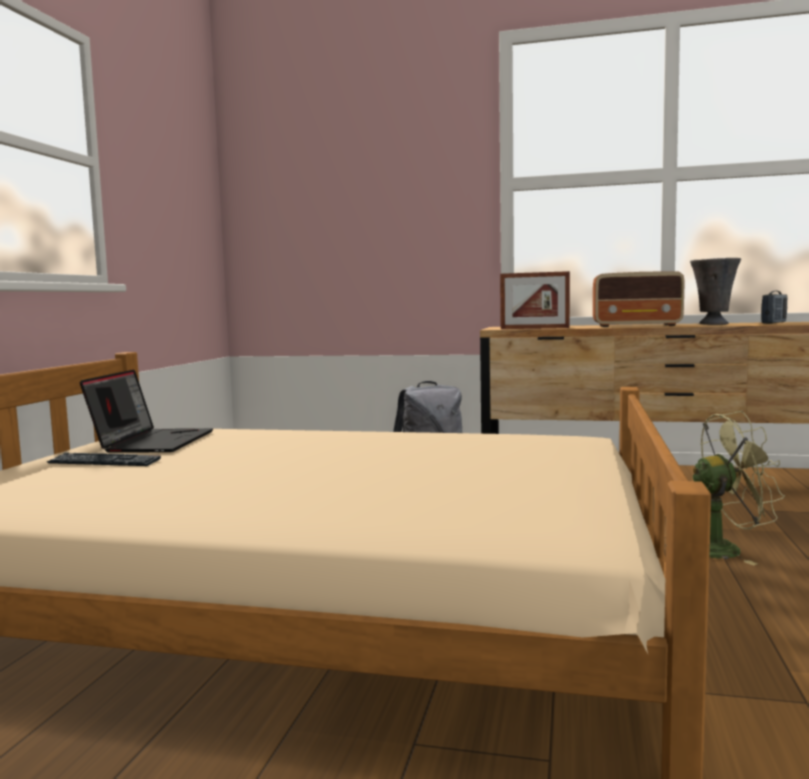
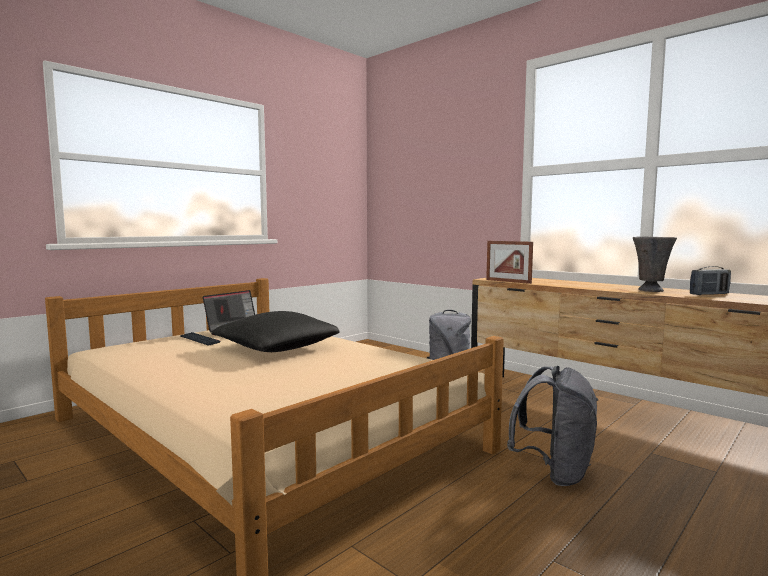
camera: 30 degrees right, 0 degrees up
(283, 452) = (277, 348): none -> black pillow
(637, 326) = (587, 286): radio -> none
(723, 549) = (554, 472): green fan -> grey backpack

